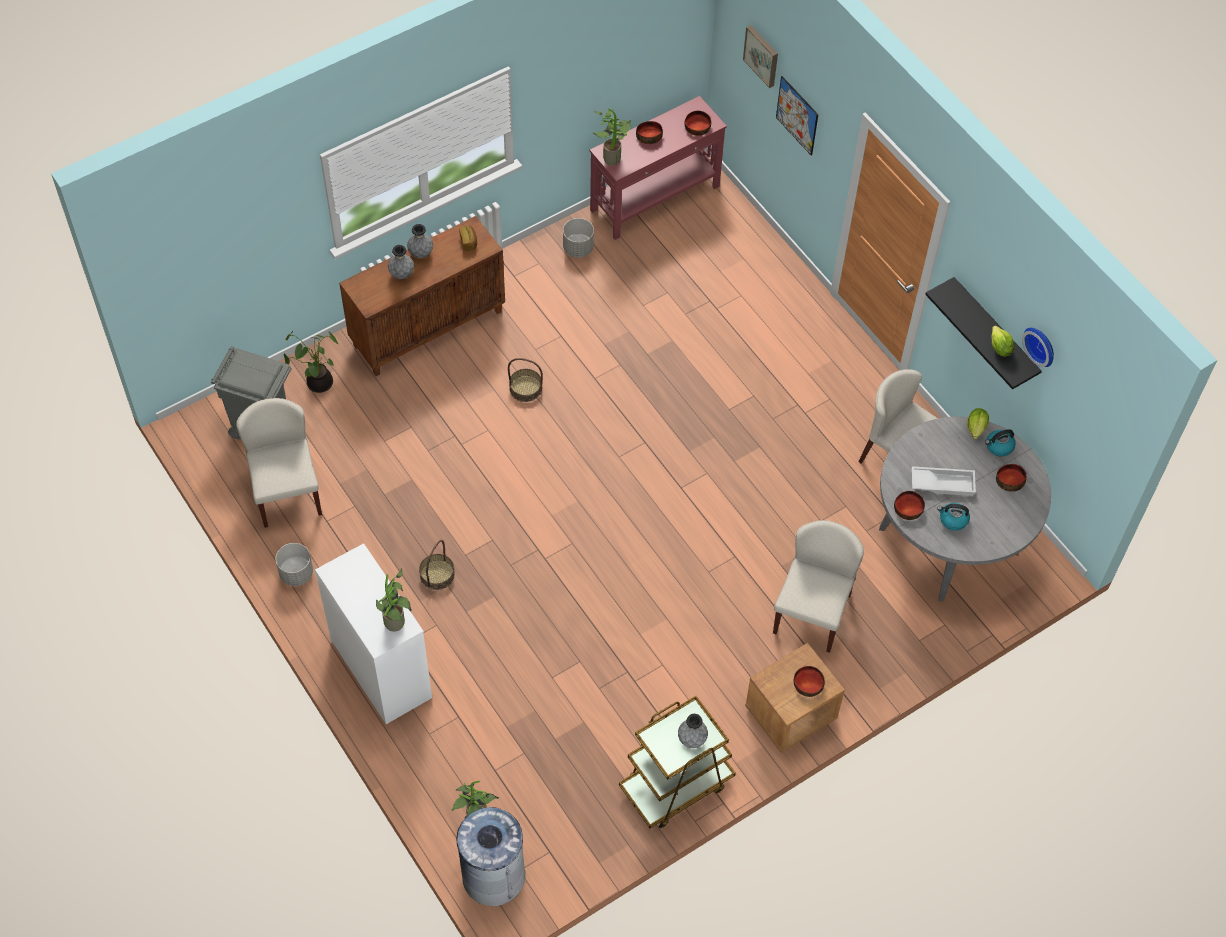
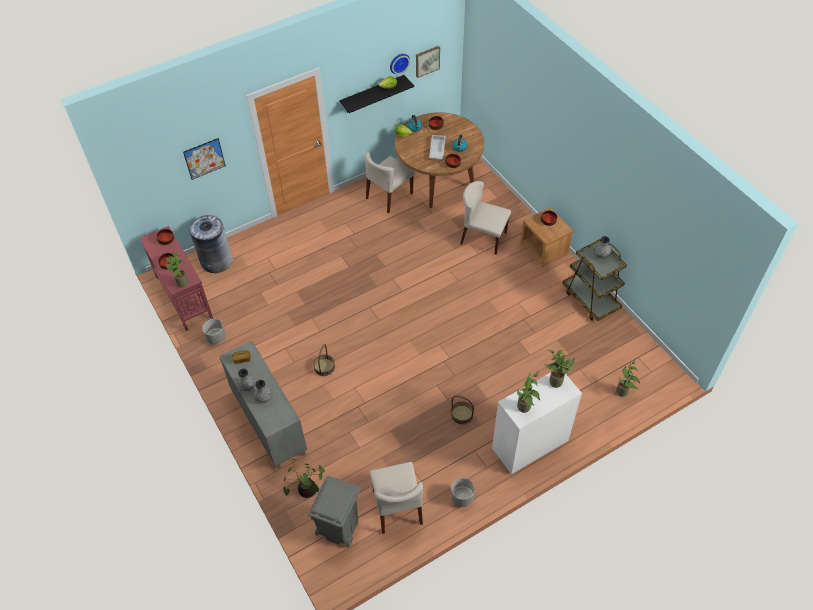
camera: 85 degrees left, 5 degrees down
(286, 492) = (397, 507): beige chair -> beige chair turned 90 degrees counterclockwise
(349, 579) = (525, 408): none -> potted plant
(428, 327) = (268, 423): brown cabinet -> grey cabinet
(493, 875) = (656, 383): grey trash can -> grey trash can (216, 261)
(762, 55) = (163, 160): picture -> picture (427, 61)
(948, 540) = (438, 182): grey dining table -> brown dining table

